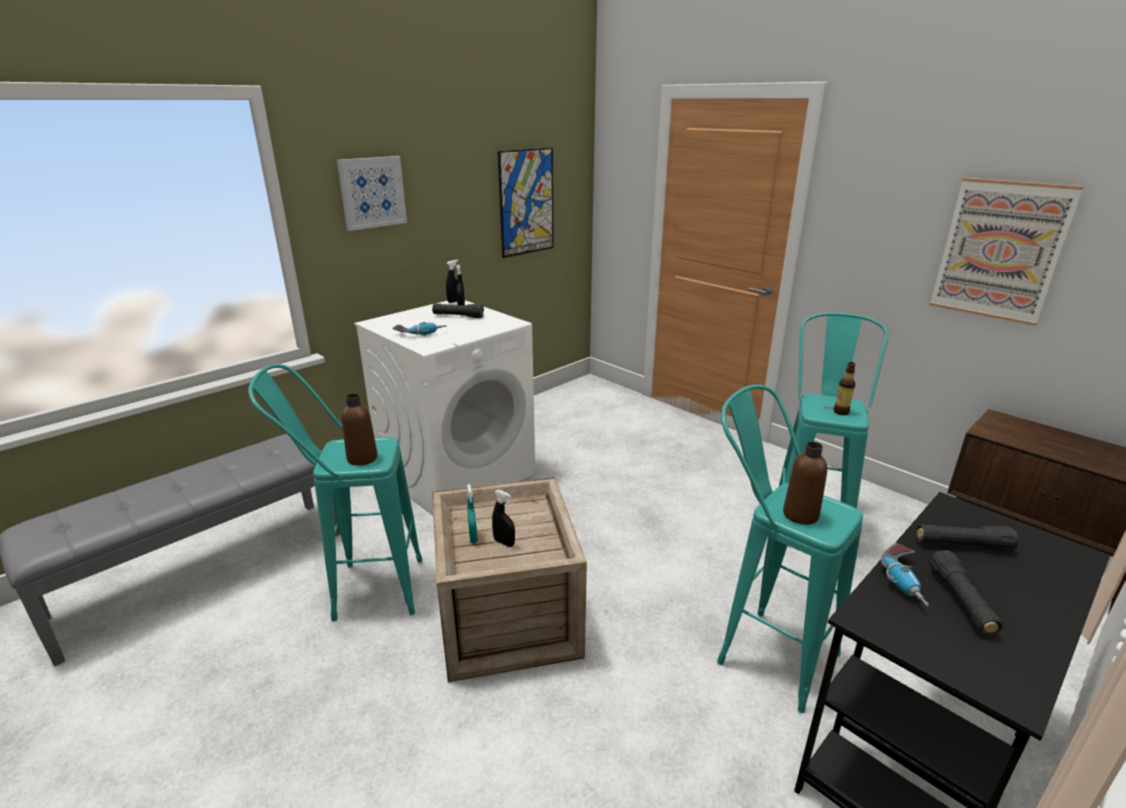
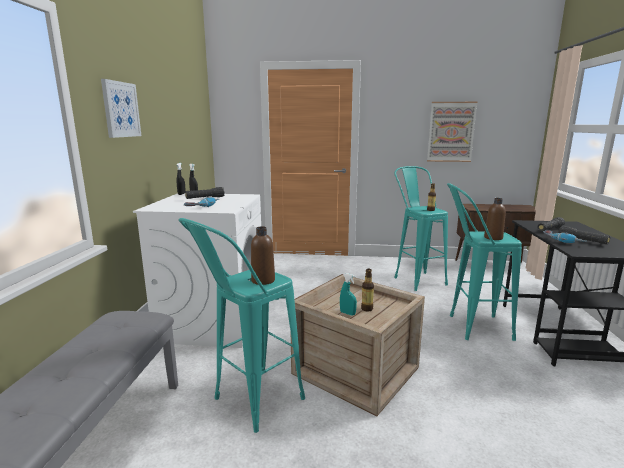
camera: 40 degrees left, 10 degrees down
(504, 542) = (367, 309): black spray bottle -> bottle
(526, 202) = (189, 131): picture -> none

